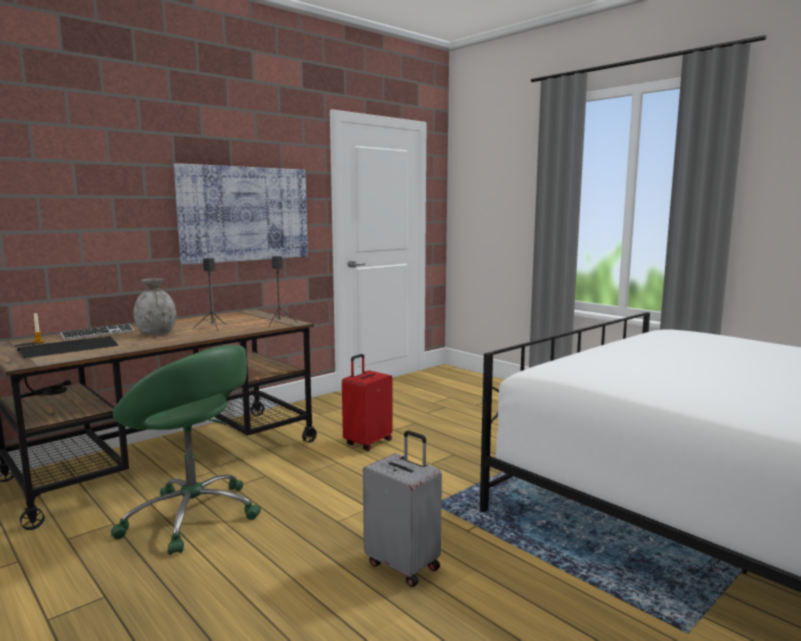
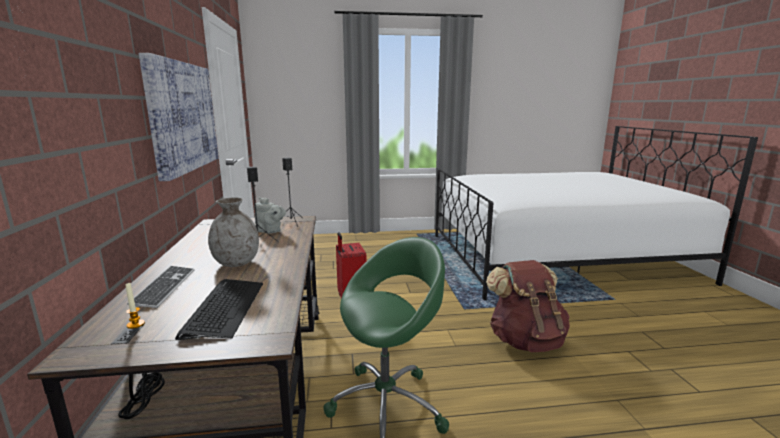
camera: 55 degrees left, 5 degrees up
(243, 324) = (270, 231): none -> grey teapot
(404, 565) = (525, 340): grey suitcase -> brown backpack

